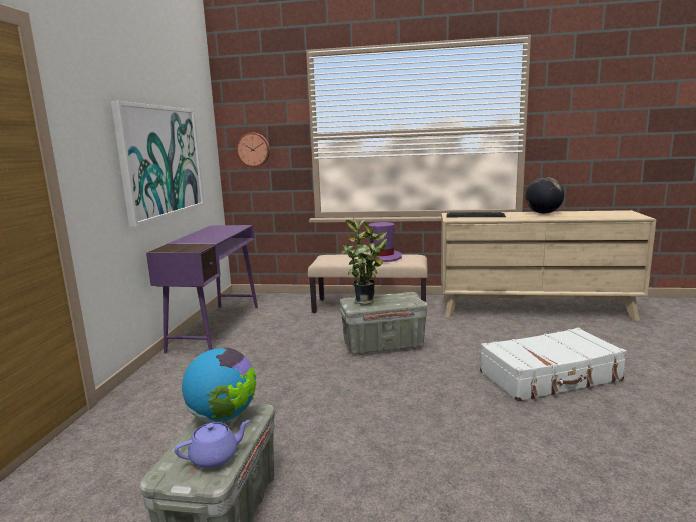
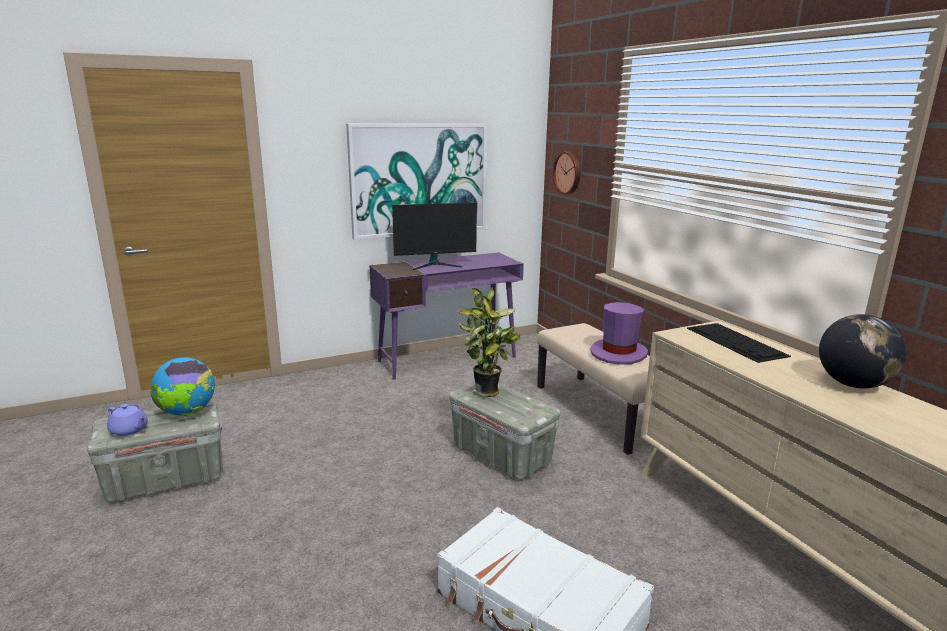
camera: 55 degrees right, 5 degrees up
(200, 239) = (435, 264): none -> monitor

